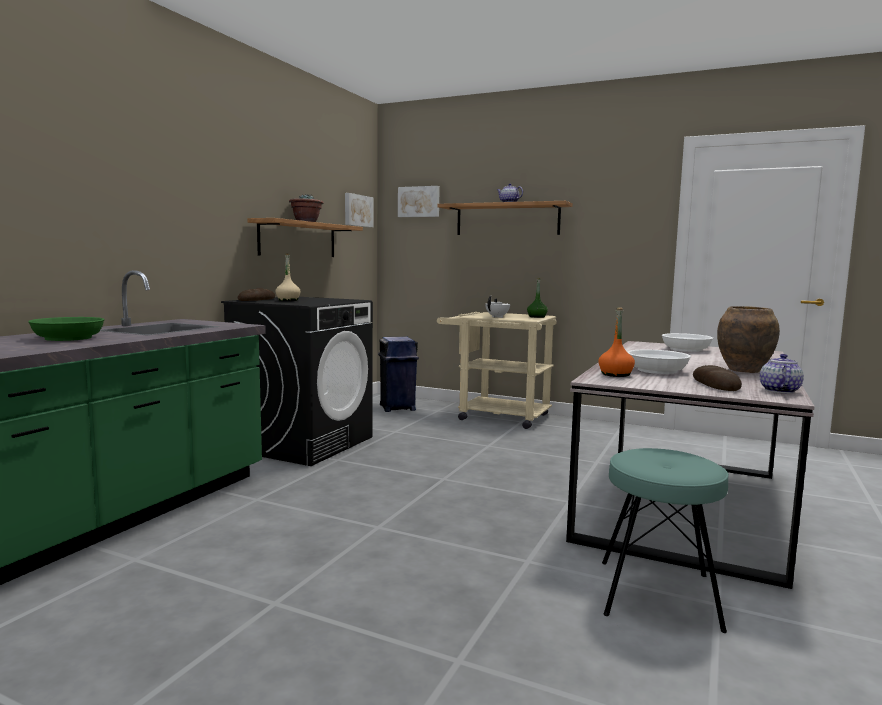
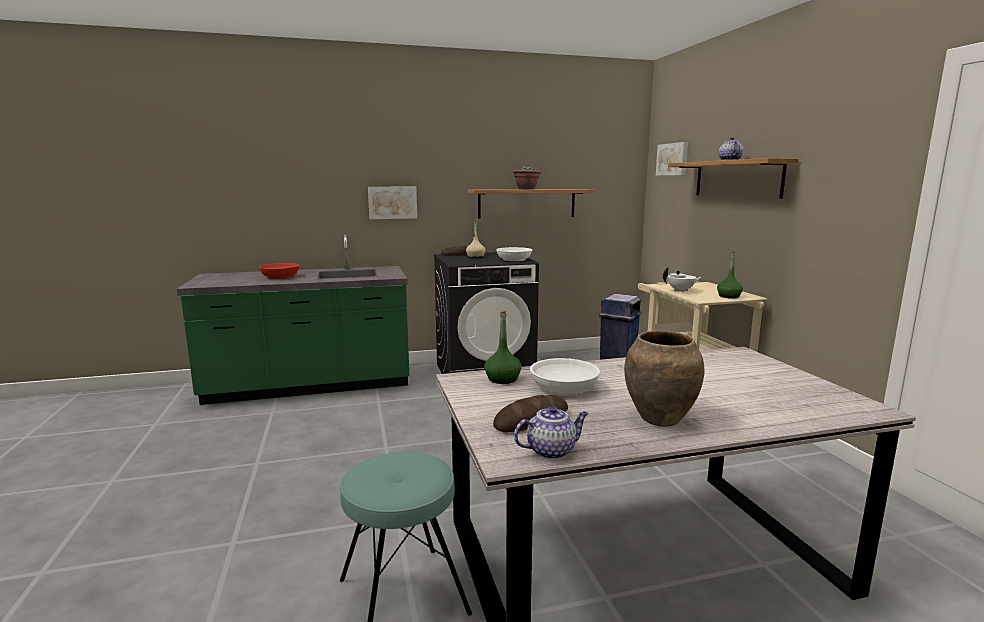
camera: 50 degrees right, 5 degrees up
(68, 338) = (280, 276): green bowl -> red bowl
(357, 210) = (612, 171): picture -> picture (392, 202)
(615, 374) = (502, 379): orange bottle -> green bottle
(686, 349) = (753, 374): white bowl -> white bowl (514, 259)

